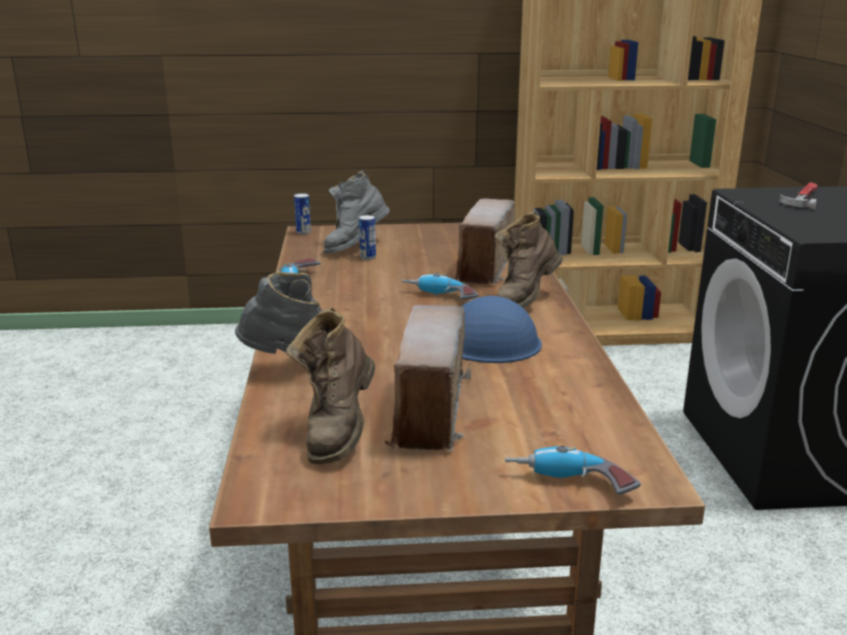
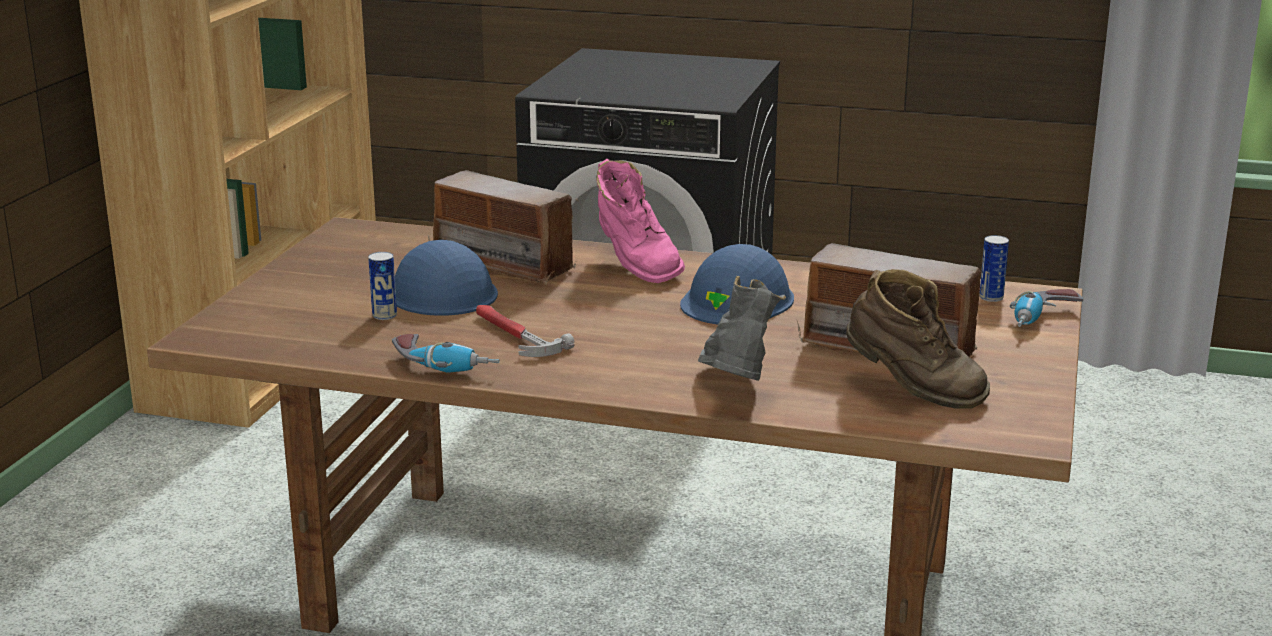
camera: 70 degrees left, 0 degrees up
(303, 232) = (203, 341): can -> can (991, 298)
(355, 246) = (322, 317): grey boot -> none
(417, 262) = (440, 293): none -> blue hard hat
(439, 298) = (584, 300): power drill -> none
(524, 302) = (635, 266): brown boot -> pink boot
(802, 198) = (595, 79): hammer -> hammer (514, 336)

